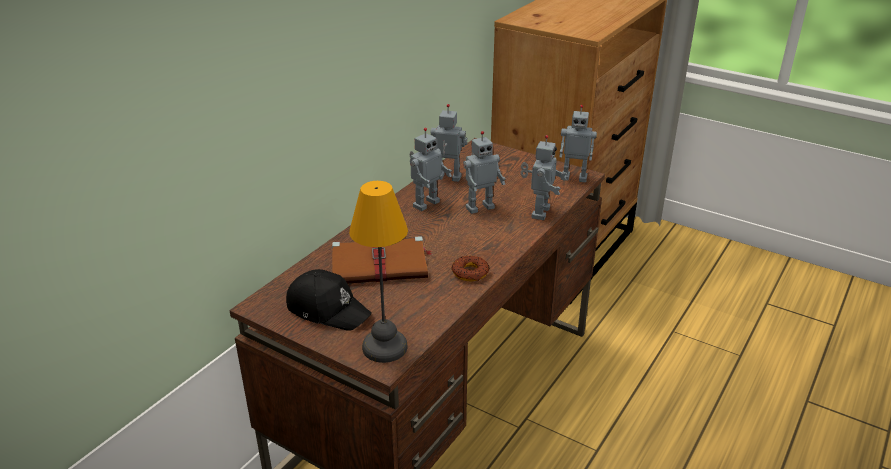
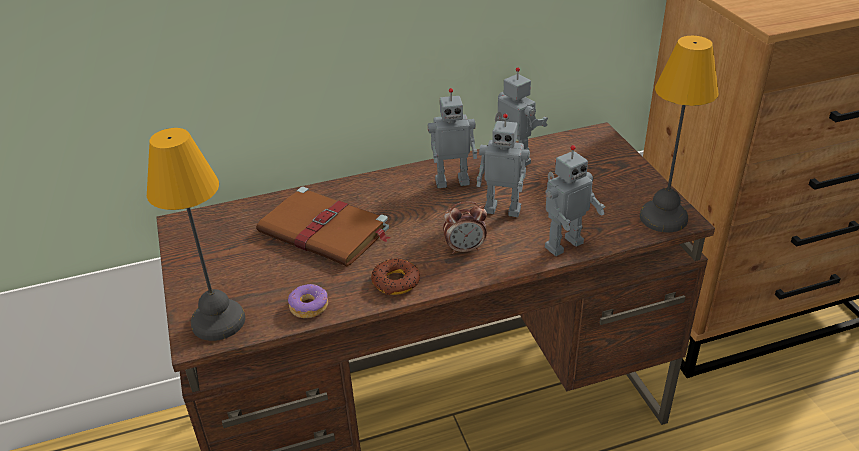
camera: 40 degrees right, 5 degrees up
(328, 309) = (225, 255): black cap -> none
(434, 310) = (309, 306): none -> donut
(487, 237) = (465, 249): none -> alarm clock
(574, 177) = (665, 217): toy robot -> table lamp

